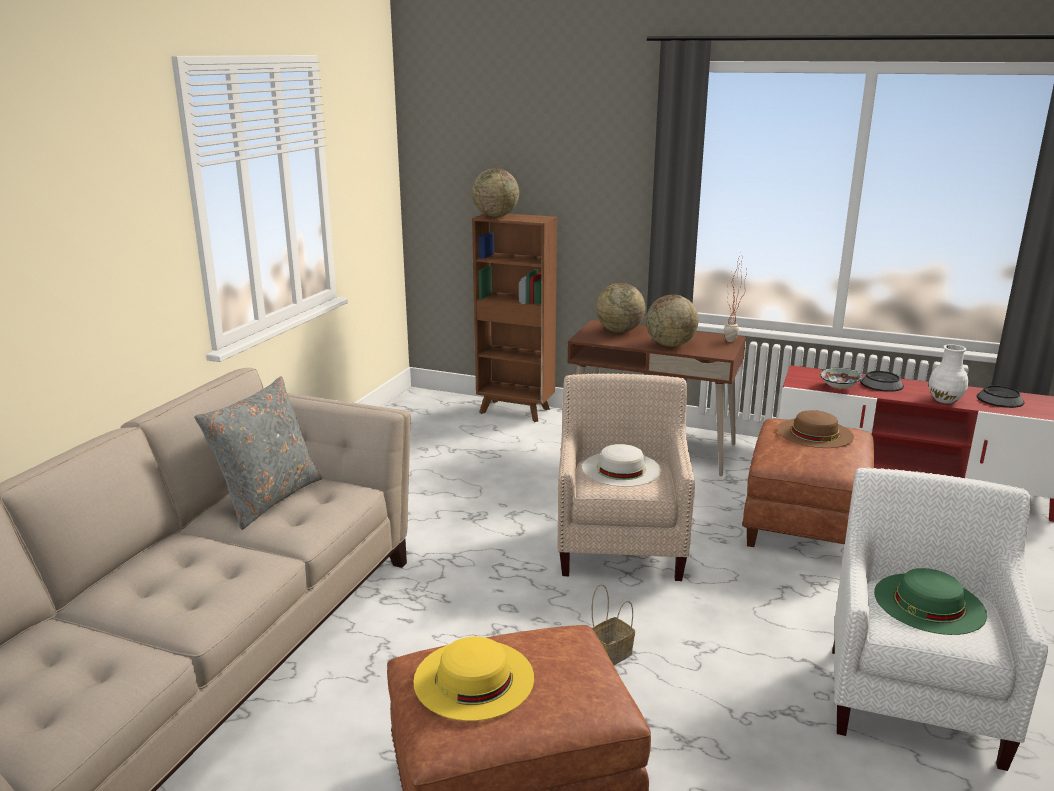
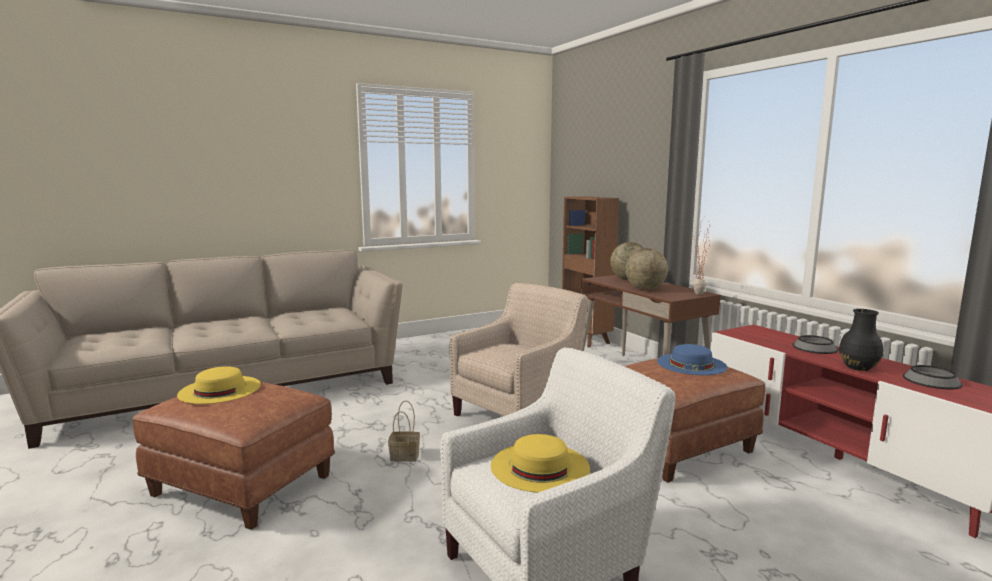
camera: 40 degrees right, 10 degrees down
(268, 498) = (314, 314): grey pillow -> none
(495, 216) = (580, 196): globe -> none
(621, 469) = (511, 349): white hat -> none
(815, 433) = (691, 364): brown hat -> blue hat
(840, 388) = (764, 341): bowl -> none
(929, 603) = (539, 466): green hat -> yellow hat
(945, 400) = (858, 368): white vase -> black vase

